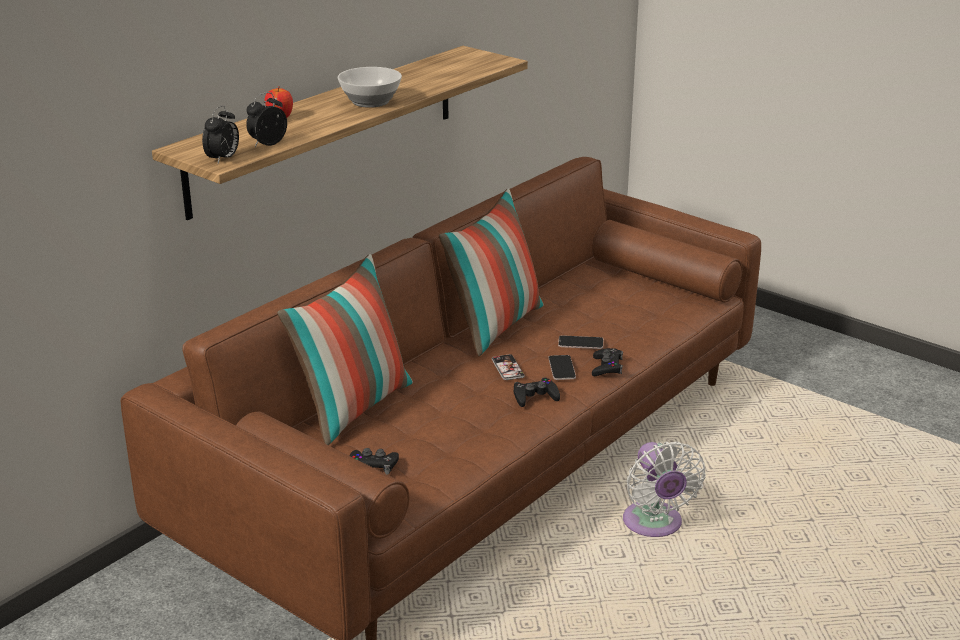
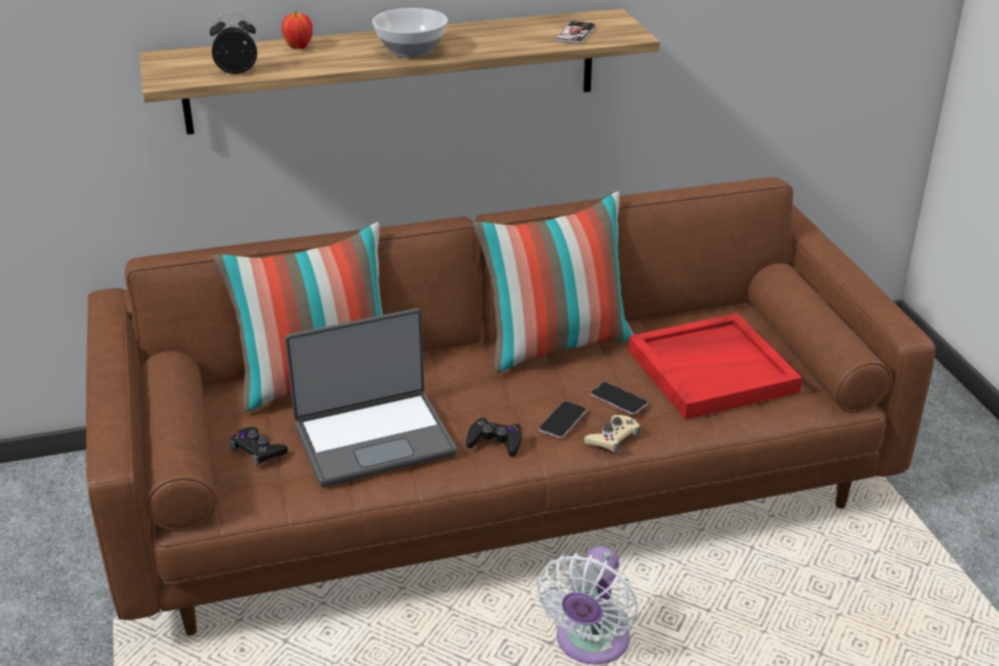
camera: 35 degrees right, 5 degrees up
(223, 159) = (173, 77): alarm clock -> none
(449, 426) = (374, 438): none -> laptop
(507, 368) = (508, 398): phone -> phone (575, 34)
(607, 367) = (613, 438): black game controller -> beige game controller
(616, 306) = (712, 370): none -> red tray

